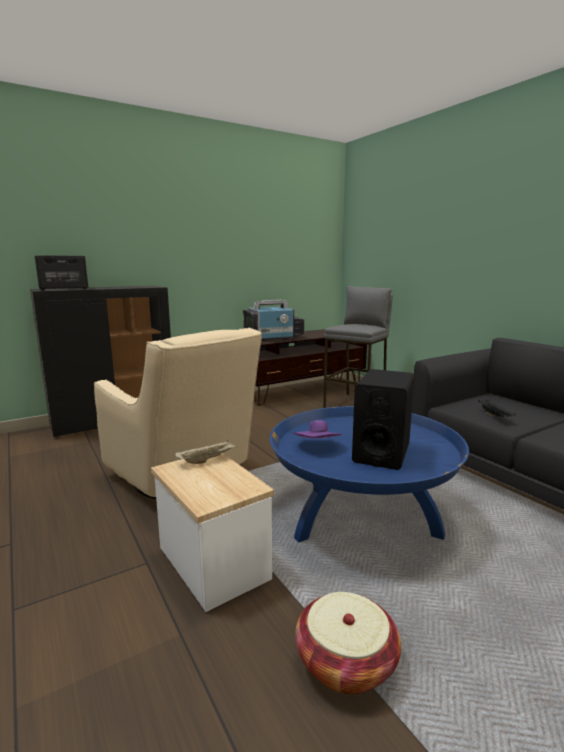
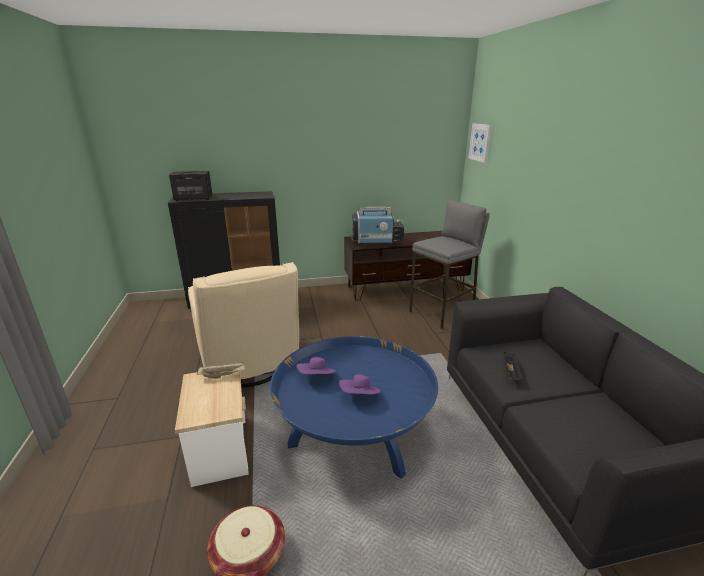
camera: 20 degrees right, 10 degrees up
(361, 236) = (480, 142): none -> picture
(381, 453) = (360, 396): black speaker -> purple hat

